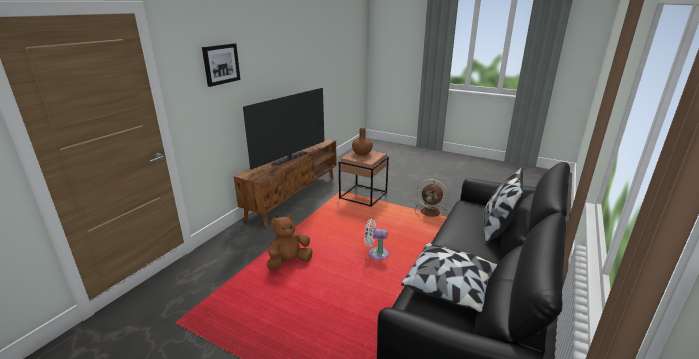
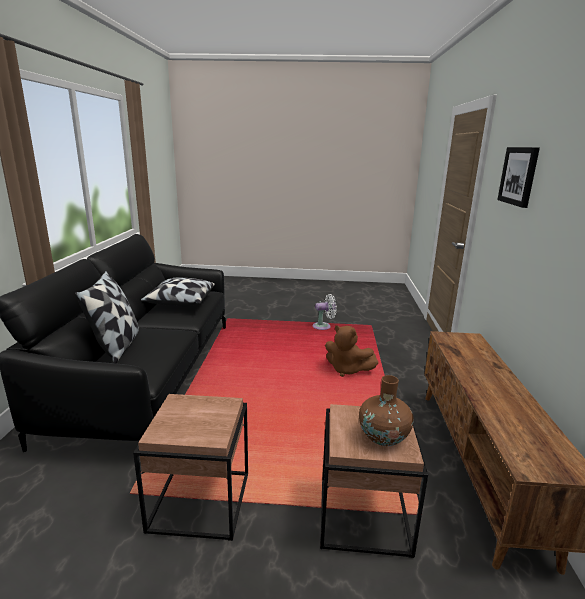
camera: 155 degrees right, 5 degrees down
(289, 262) = (347, 370): brown plush toy -> brown plush toy turned 90 degrees clockwise
(290, 158) = (482, 379): television -> none
(376, 253) = (265, 398): white fan -> white fan (323, 326)
(431, 212) = (199, 502): brown fan -> brown side table

